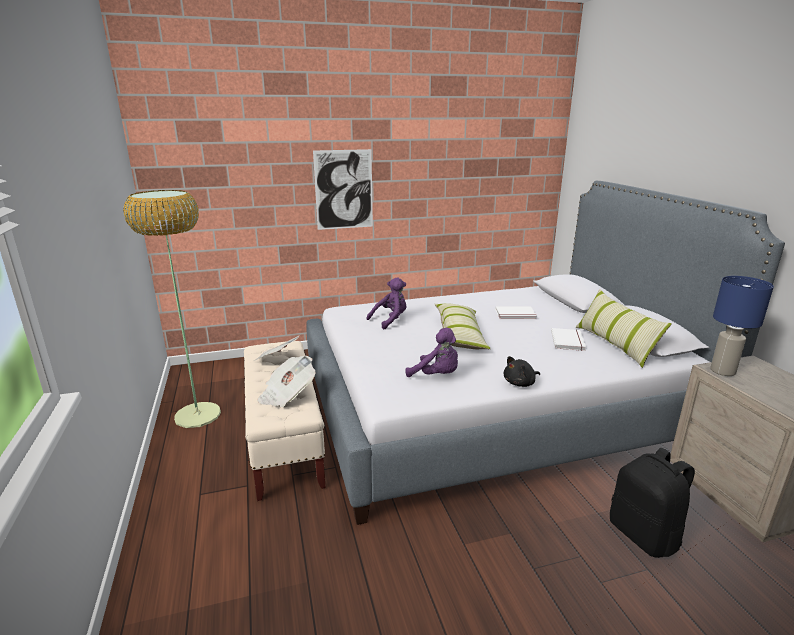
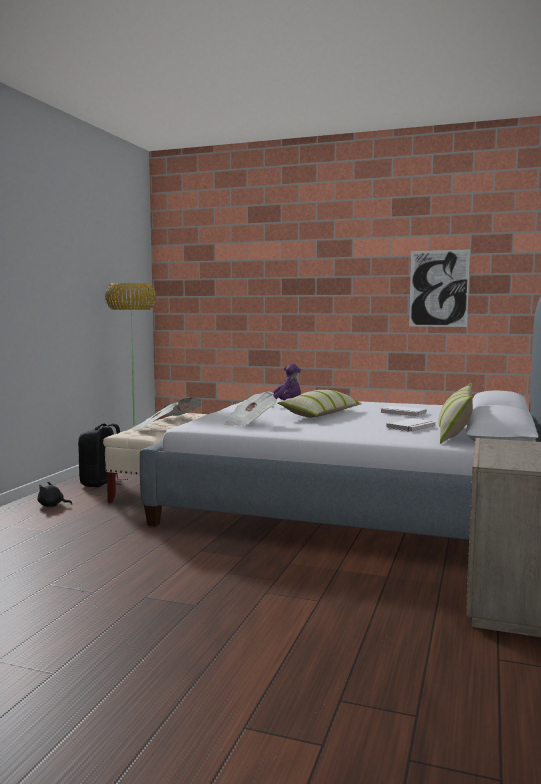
camera: 35 degrees right, 15 degrees down
(344, 190) = (306, 302): picture -> picture (438, 288)
(436, 375) = (249, 423): purple plush toy -> newspaper
(520, 383) = (304, 433): black plush toy -> black plush toy (52, 506)
(644, 535) = (355, 589): black backpack -> black backpack (101, 483)
(723, 371) = (495, 443): blue table lamp -> none

